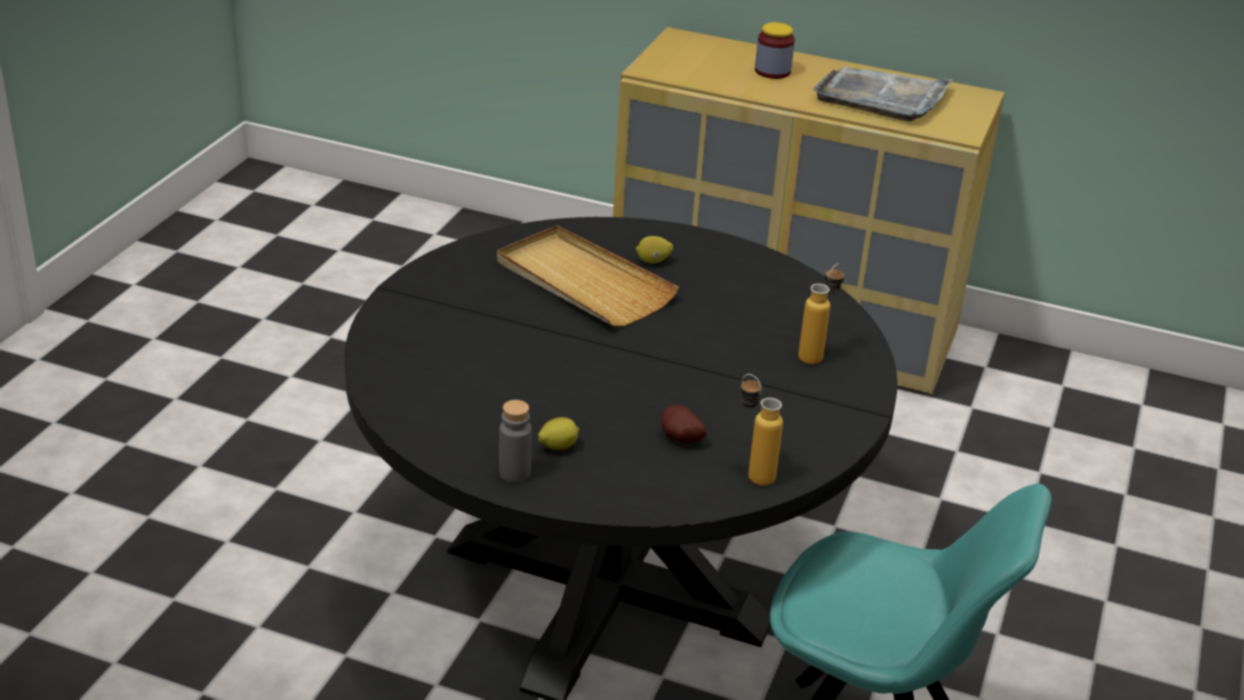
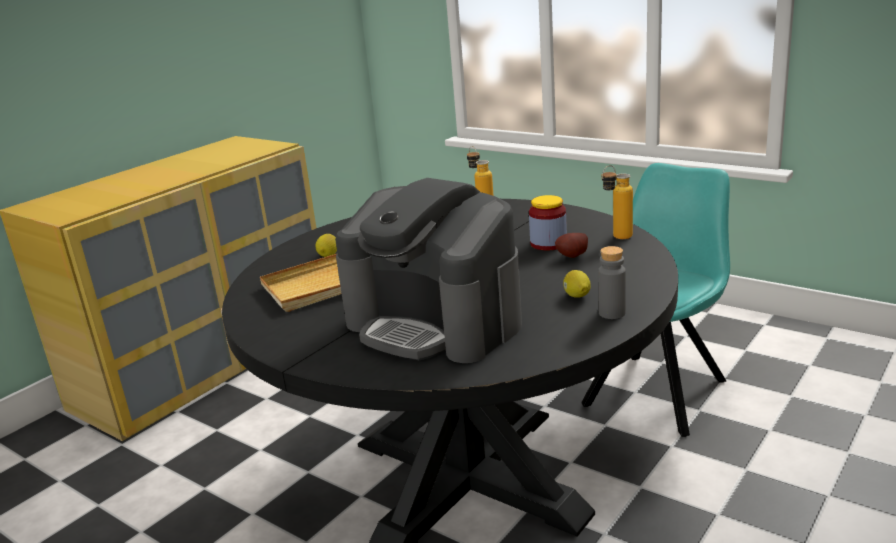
camera: 70 degrees left, 10 degrees down
(479, 357) = (435, 323): none -> coffee machine
(772, 71) = (127, 183): jar -> jar (548, 243)
(881, 97) = (206, 159): grey tray -> none

